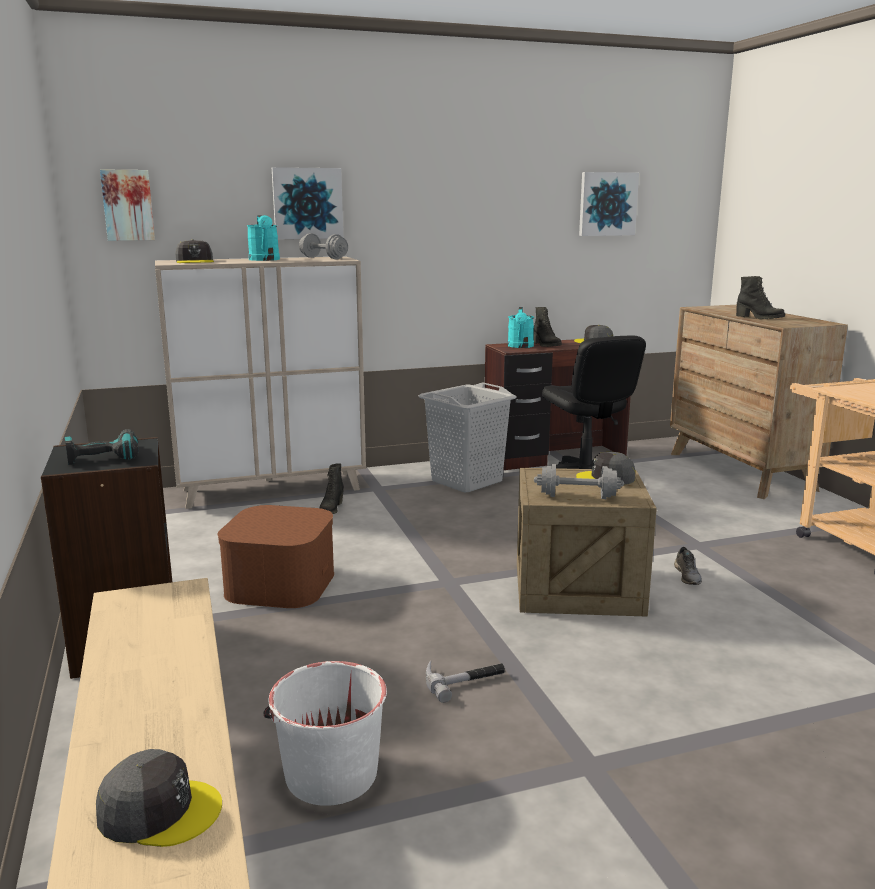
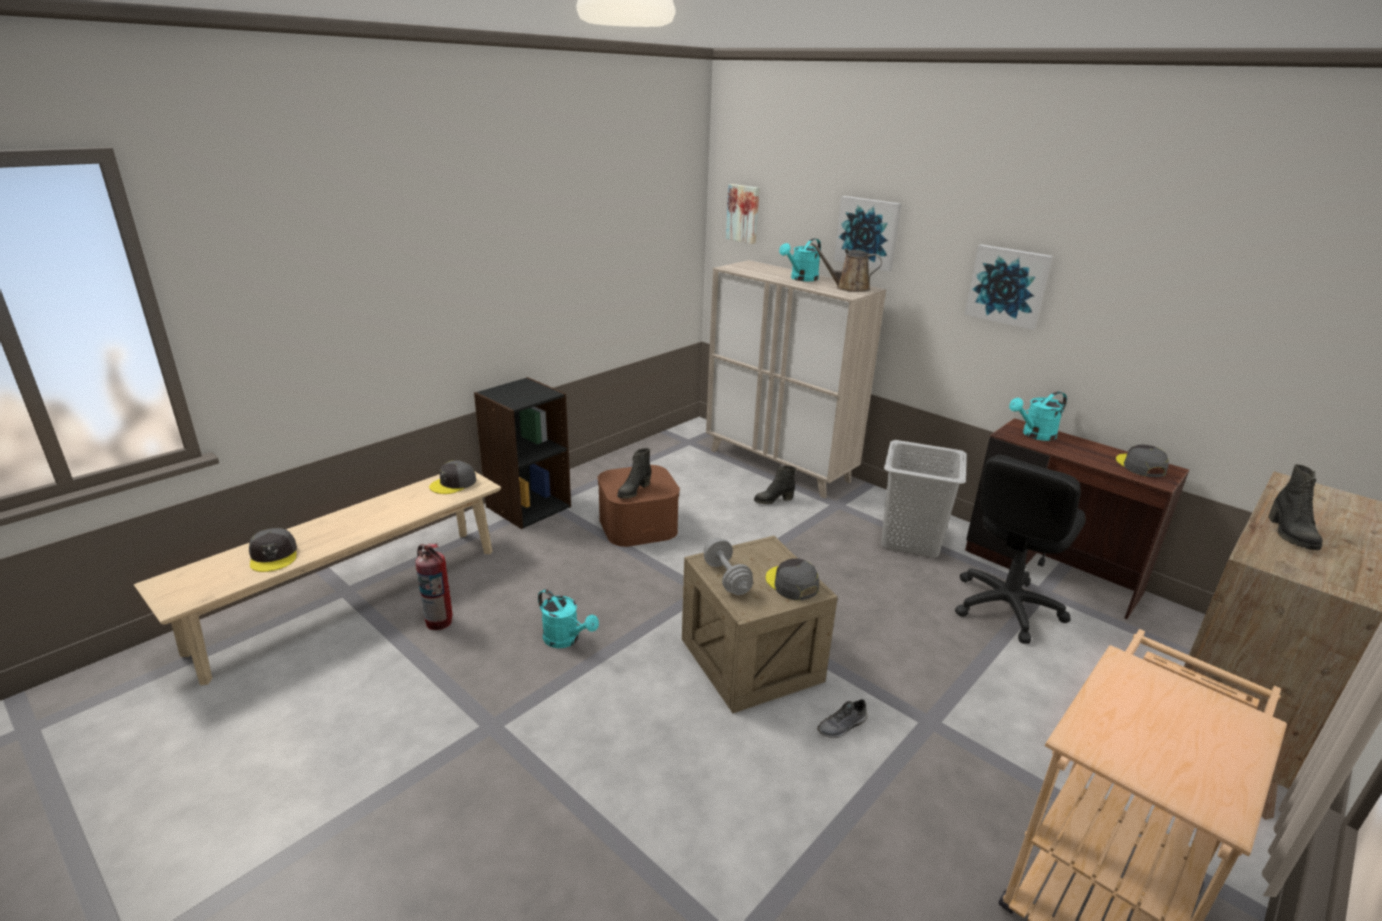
camera: 60 degrees right, 10 degrees up
(104, 456) = (518, 393): power drill -> none
(195, 261) = (754, 269): grey cap -> grey cap (453, 483)
(323, 258) = (848, 288): grey dumbbell -> brown watering can
(330, 774) = (439, 621): white bucket -> fire extinguisher
(463, 679) = (566, 639): hammer -> turquoise watering can
(545, 345) = (1066, 445): black boot -> black boot (633, 491)
(607, 204) = (1239, 296): picture -> picture (1008, 286)

